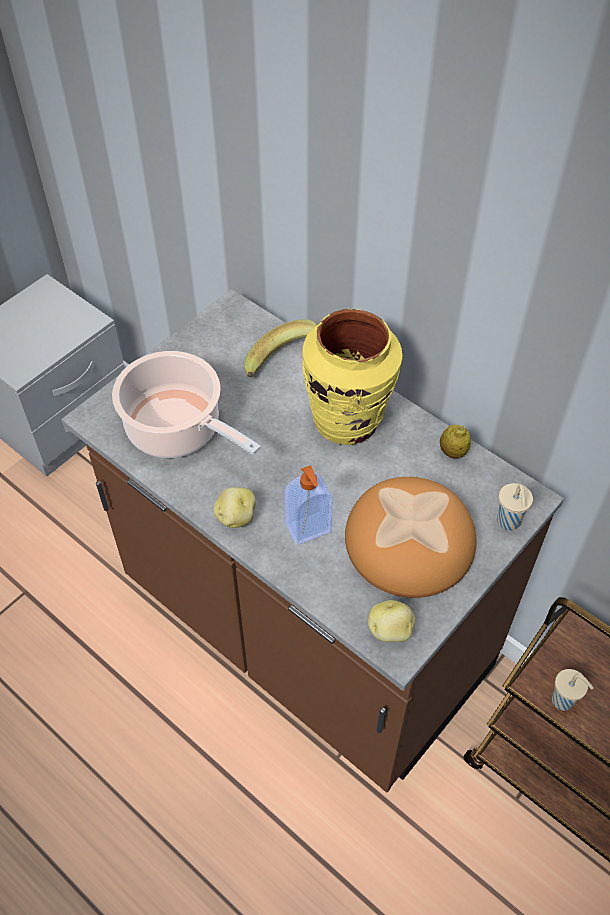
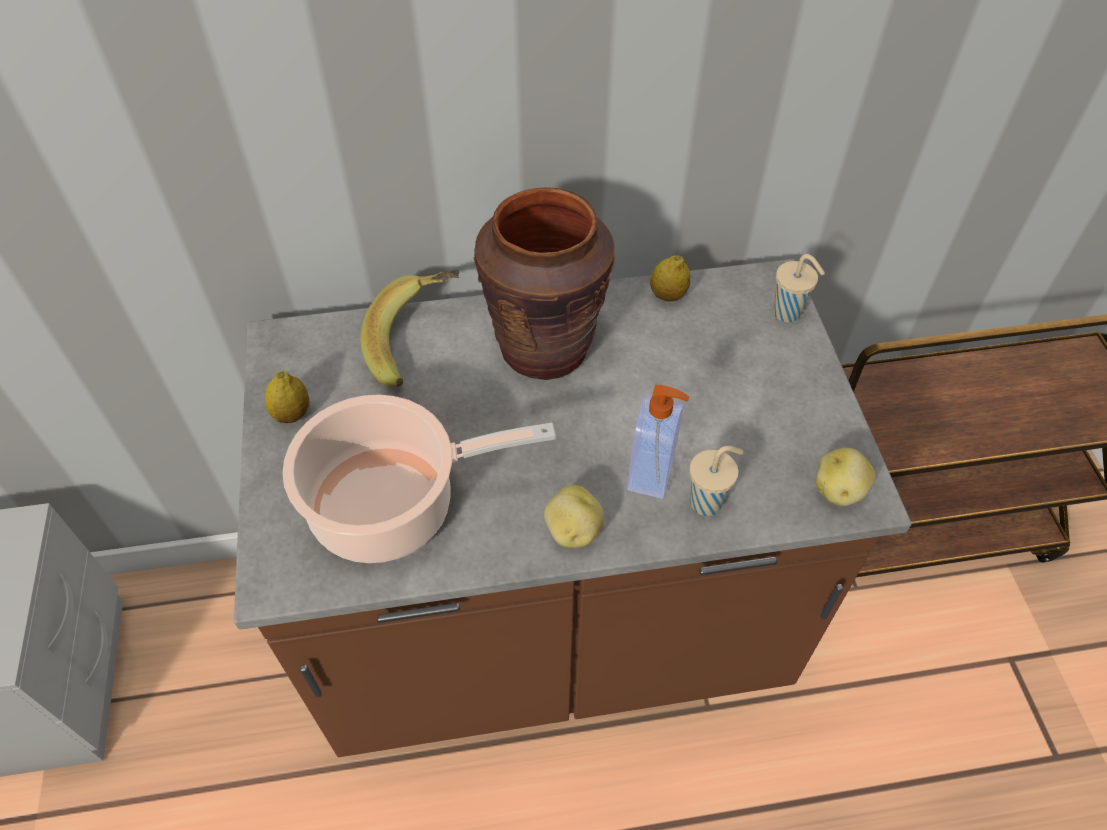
camera: 50 degrees left, 0 degrees up
(193, 350) = (292, 414): none -> lemon
(347, 421) = (545, 347): yellow vase -> brown vase
(410, 542) = (745, 401): bread -> none
(563, 701) = (908, 446): beige cup -> beige cup (707, 502)

